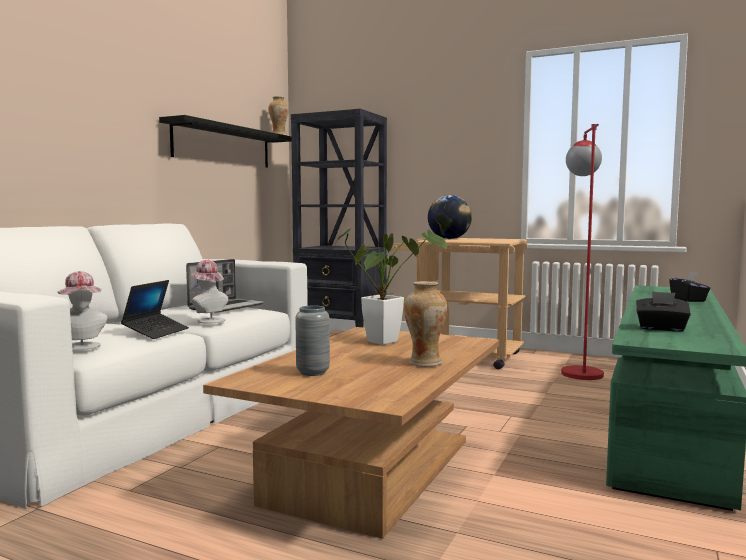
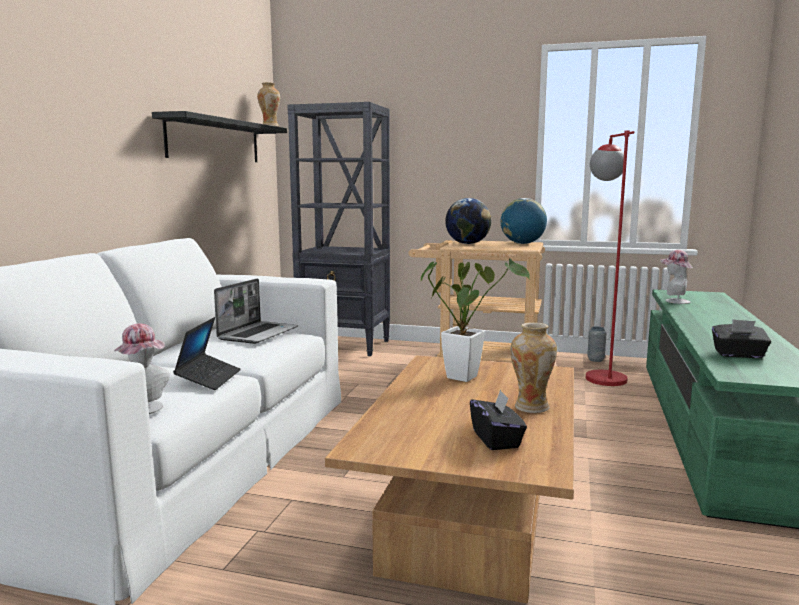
camera: 10 degrees left, 5 degrees up
(208, 320) = (253, 356): hat -> hat (674, 301)
(313, 372) = (429, 430): grey vase -> grey vase (595, 360)
(503, 239) = (522, 243): none -> globe
(688, 300) = (721, 310): black tissue box -> black tissue box (496, 439)

